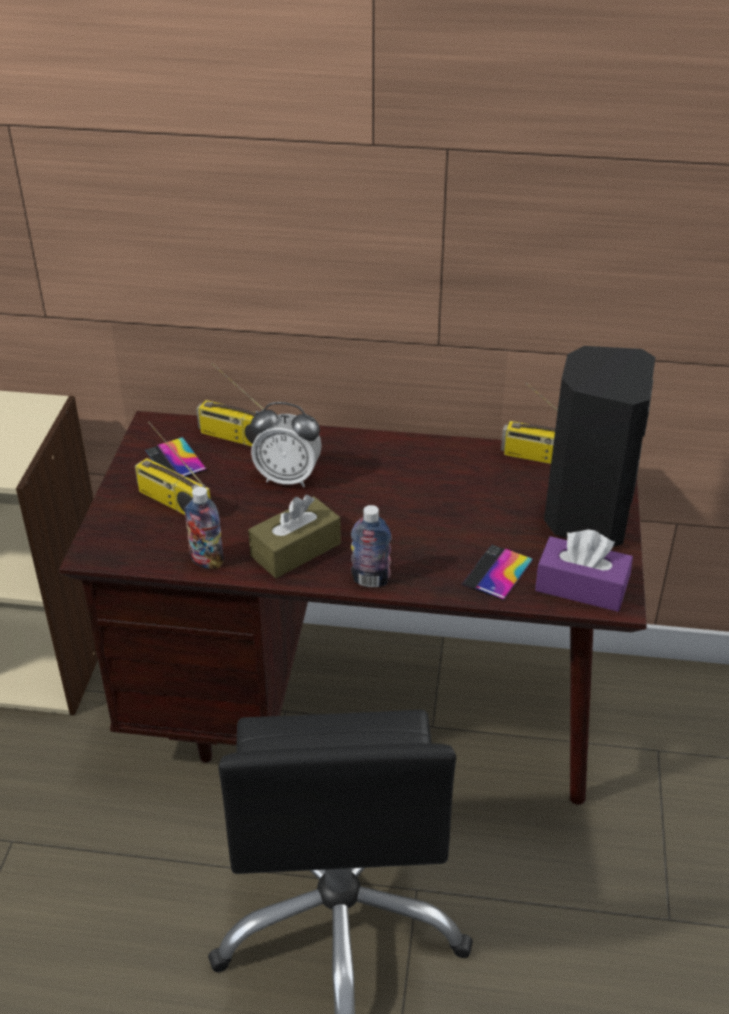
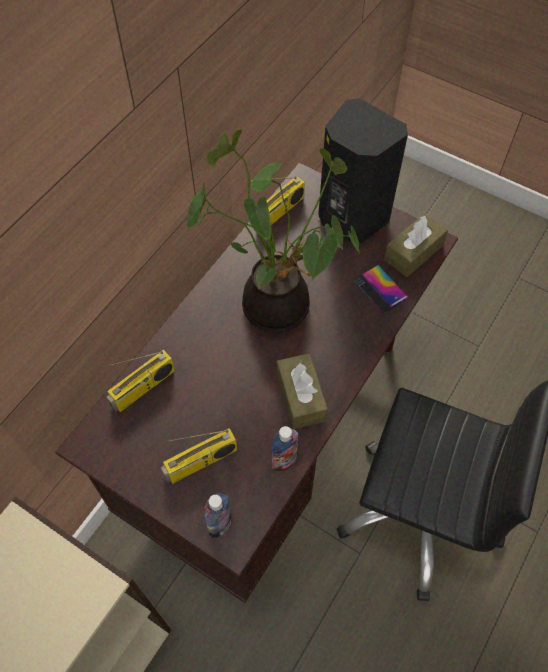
camera: 65 degrees left, 20 degrees up
(175, 460) = (146, 443): phone -> none
(288, 478) = (215, 371): alarm clock -> none
(371, 580) = (354, 363): bottle -> bottle (220, 524)
(412, 495) = (278, 301): none -> potted plant
(581, 587) = (413, 252): purple tissue box -> brown tissue box

